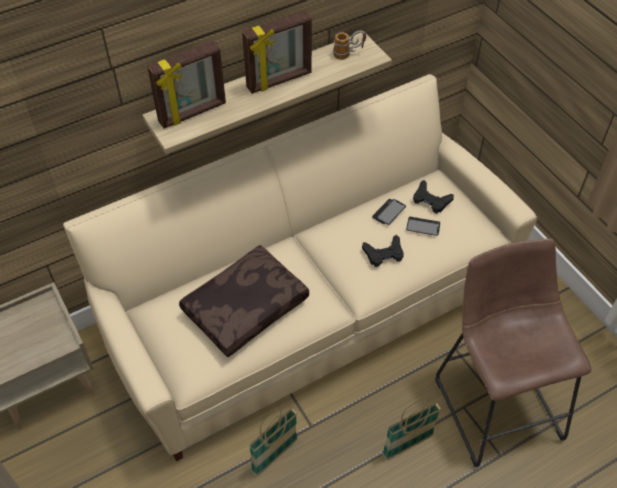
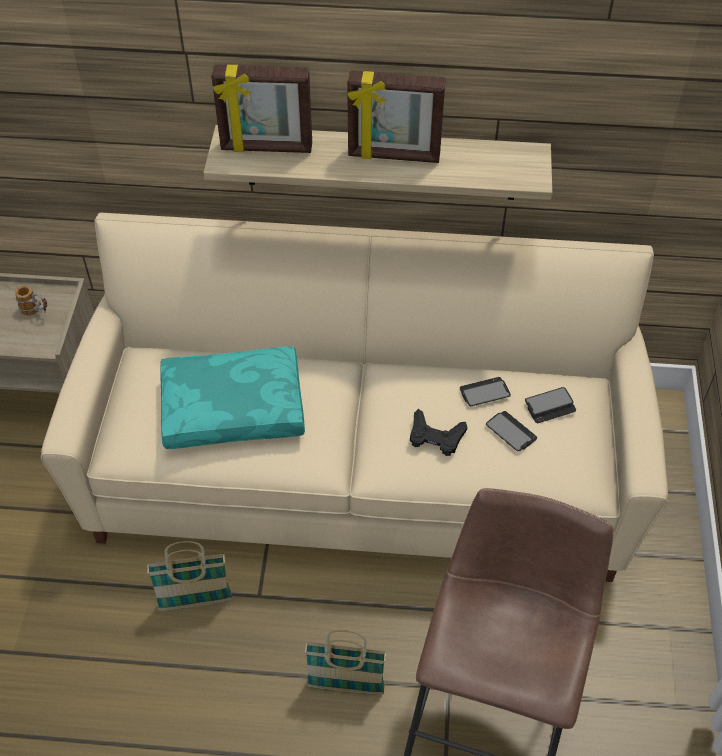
camera: 35 degrees right, 0 degrees up
(245, 305) = (234, 406): brown pillow -> turquoise pillow
(349, 54) = (505, 162): mug -> mug (36, 312)
(431, 200) = (550, 406): black game controller -> phone

